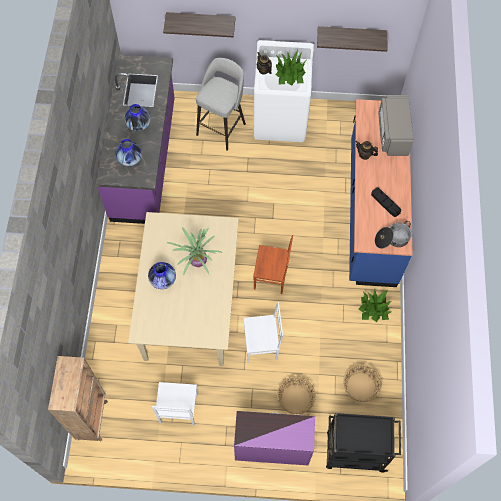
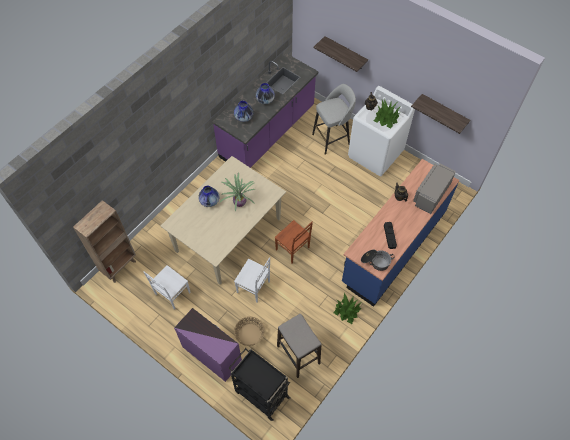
camera: 35 degrees right, 5 degrees down
(360, 386) = (298, 355): basket -> stool

